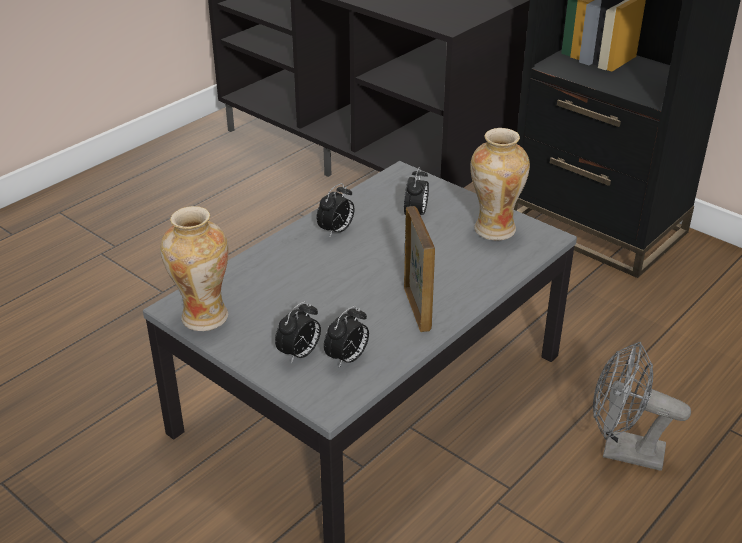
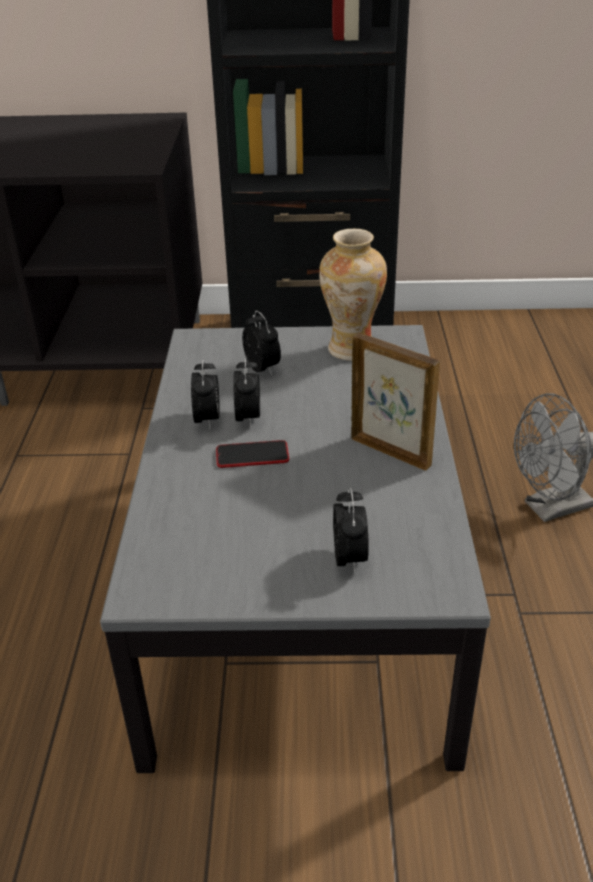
camera: 40 degrees left, 0 degrees up
(203, 317) = (189, 585): vase -> none
(331, 266) = (252, 455): none -> phone
(347, 359) = (400, 535): alarm clock -> alarm clock (248, 418)

